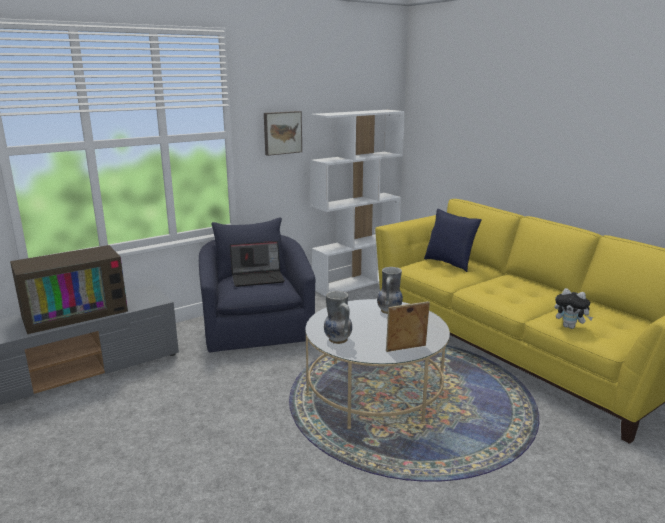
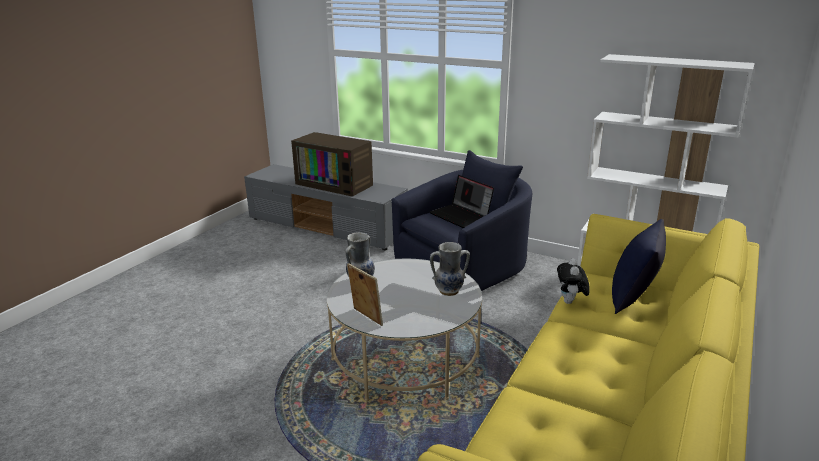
camera: 65 degrees right, 5 degrees up
(282, 132) = (571, 72): picture -> none
(570, 327) = (511, 419): plush toy -> plush toy (570, 302)

